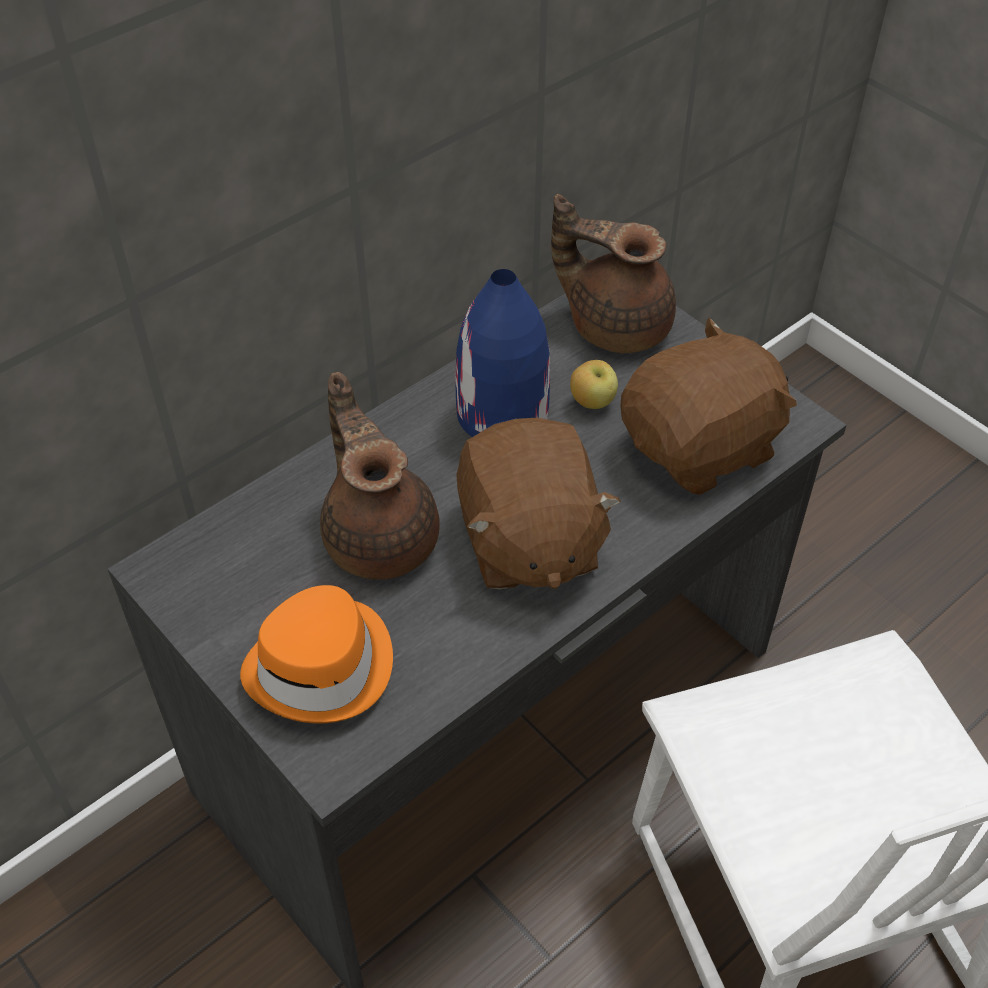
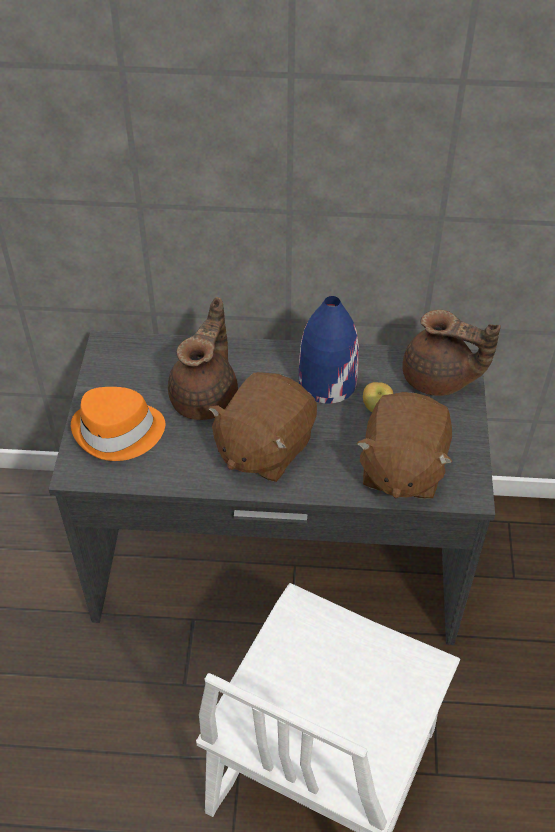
camera: 45 degrees right, 0 degrees up
(615, 324) = (439, 379): brown teapot -> brown teapot turned 135 degrees clockwise
(701, 448) = (401, 468): brown plush toy -> brown plush toy turned 90 degrees clockwise

